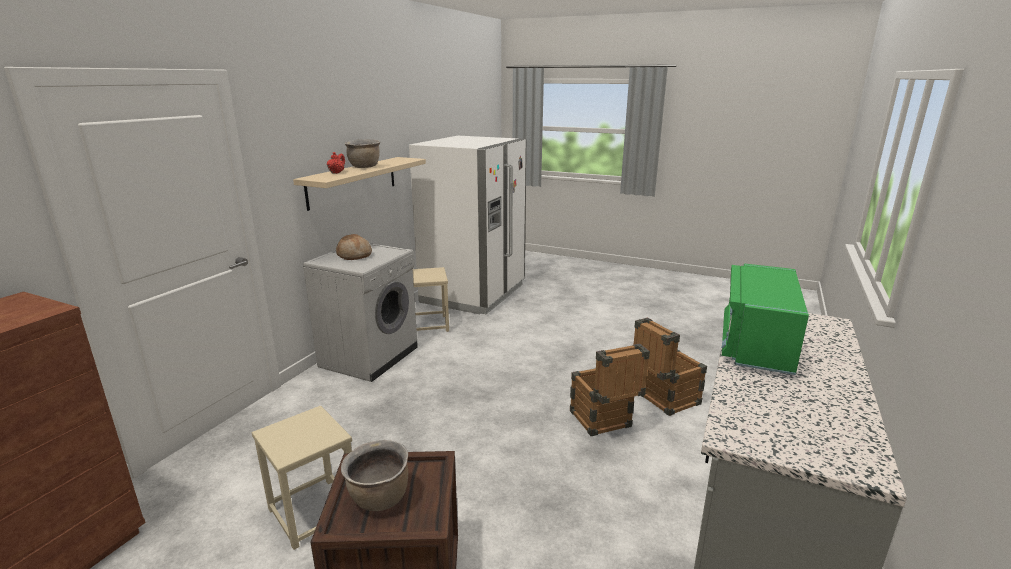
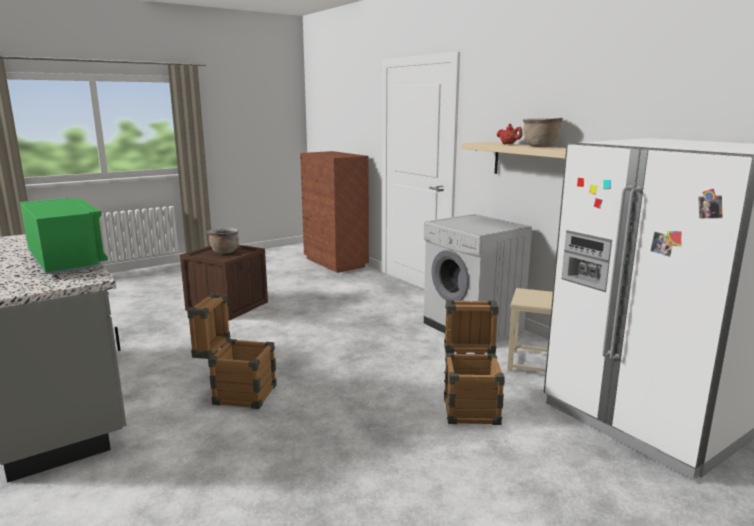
camera: 120 degrees right, 5 degrees down
(313, 512) = (300, 297): beige stool -> none
(354, 255) = (480, 223): bread -> none
(663, 401) = (212, 443): crate -> crate (470, 406)

